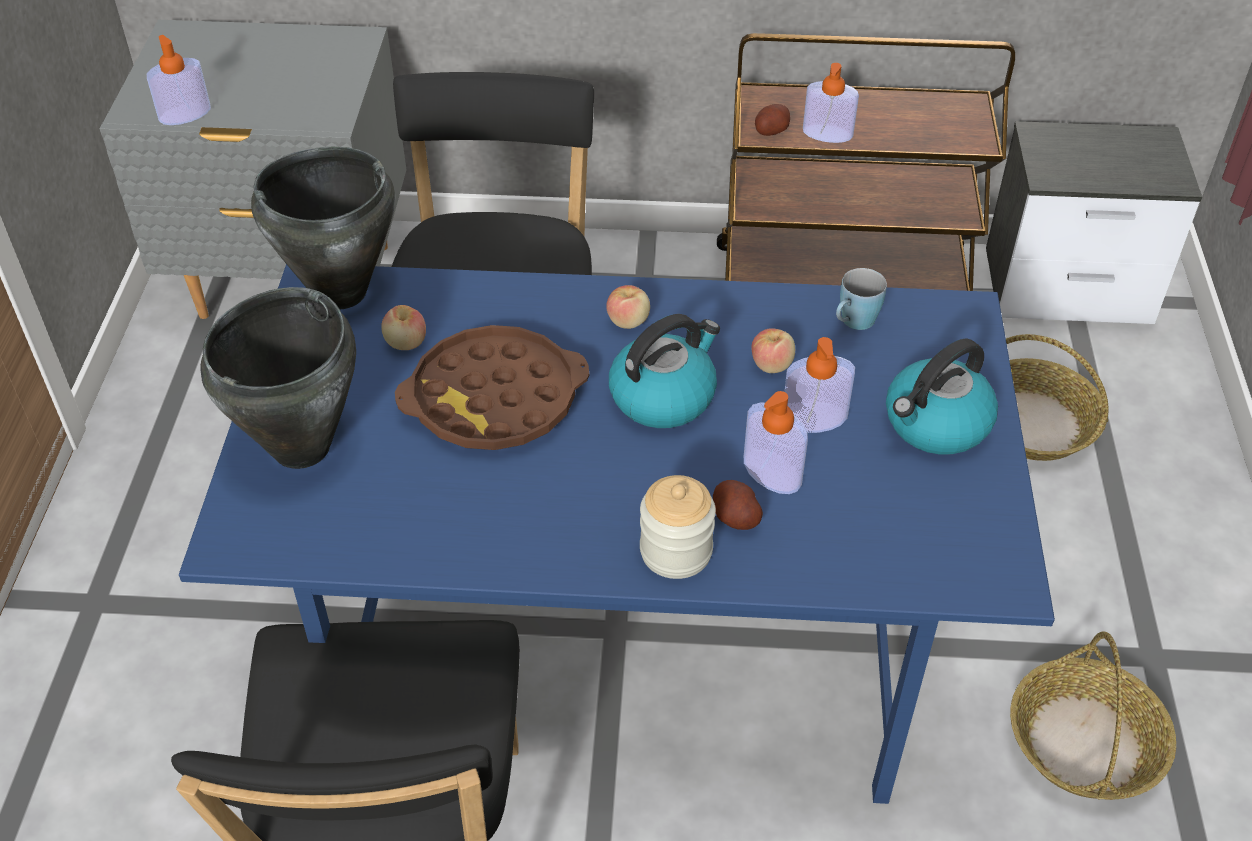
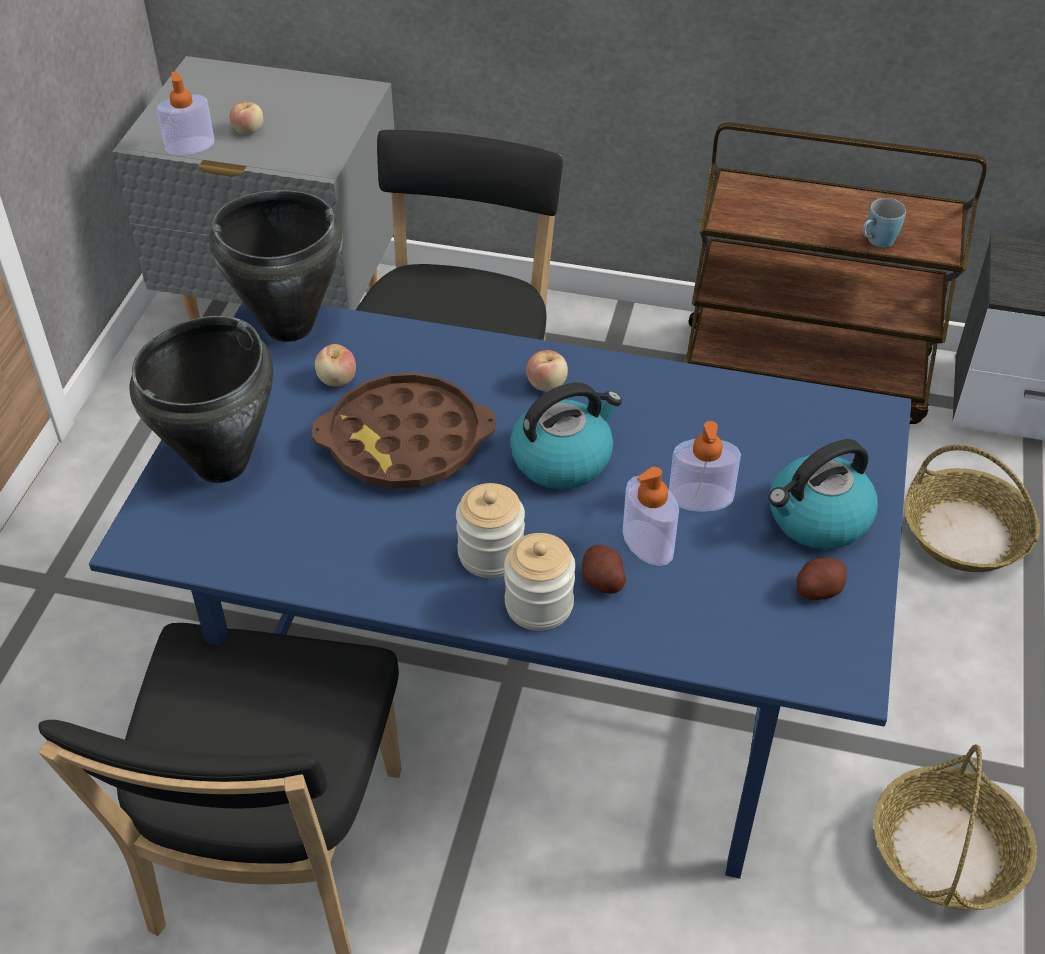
camera: 10 degrees right, 0 degrees up
(613, 505) = (491, 554): none -> jar
(771, 131) = (739, 218): potato -> potato (818, 590)
(771, 365) = (672, 442): apple -> apple (249, 130)
(827, 133) = (793, 226): soap dispenser -> none
(853, 323) = (761, 412): blue mug -> blue mug (876, 242)

